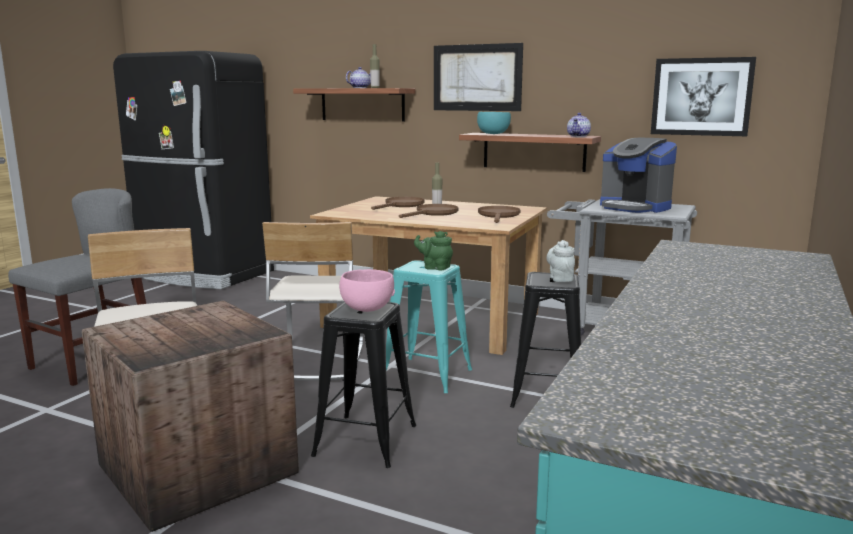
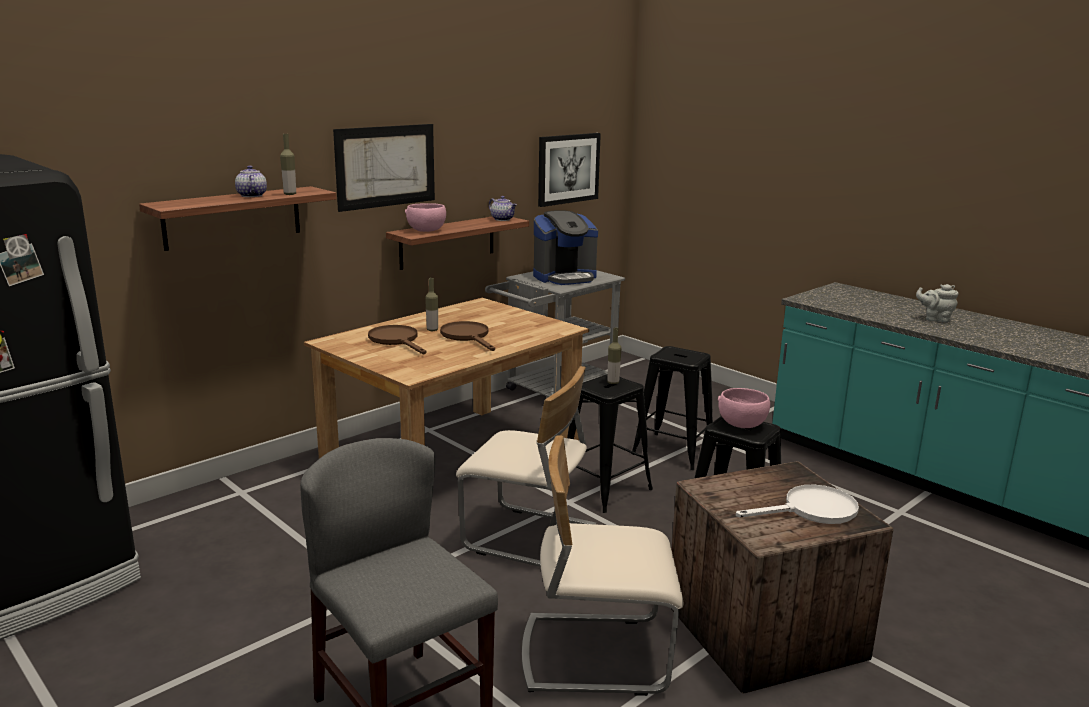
camera: 70 degrees left, 5 degrees up
(168, 341) = (811, 510): none -> white frying pan
(427, 375) = (605, 489): turquoise stool -> black stool
(435, 267) = (613, 382): green teapot -> bottle
(493, 134) = (426, 230): turquoise bowl -> pink bowl
(499, 216) = (511, 318): brown frying pan -> none
(560, 278) = (680, 352): grey teapot -> grey teapot (935, 319)

